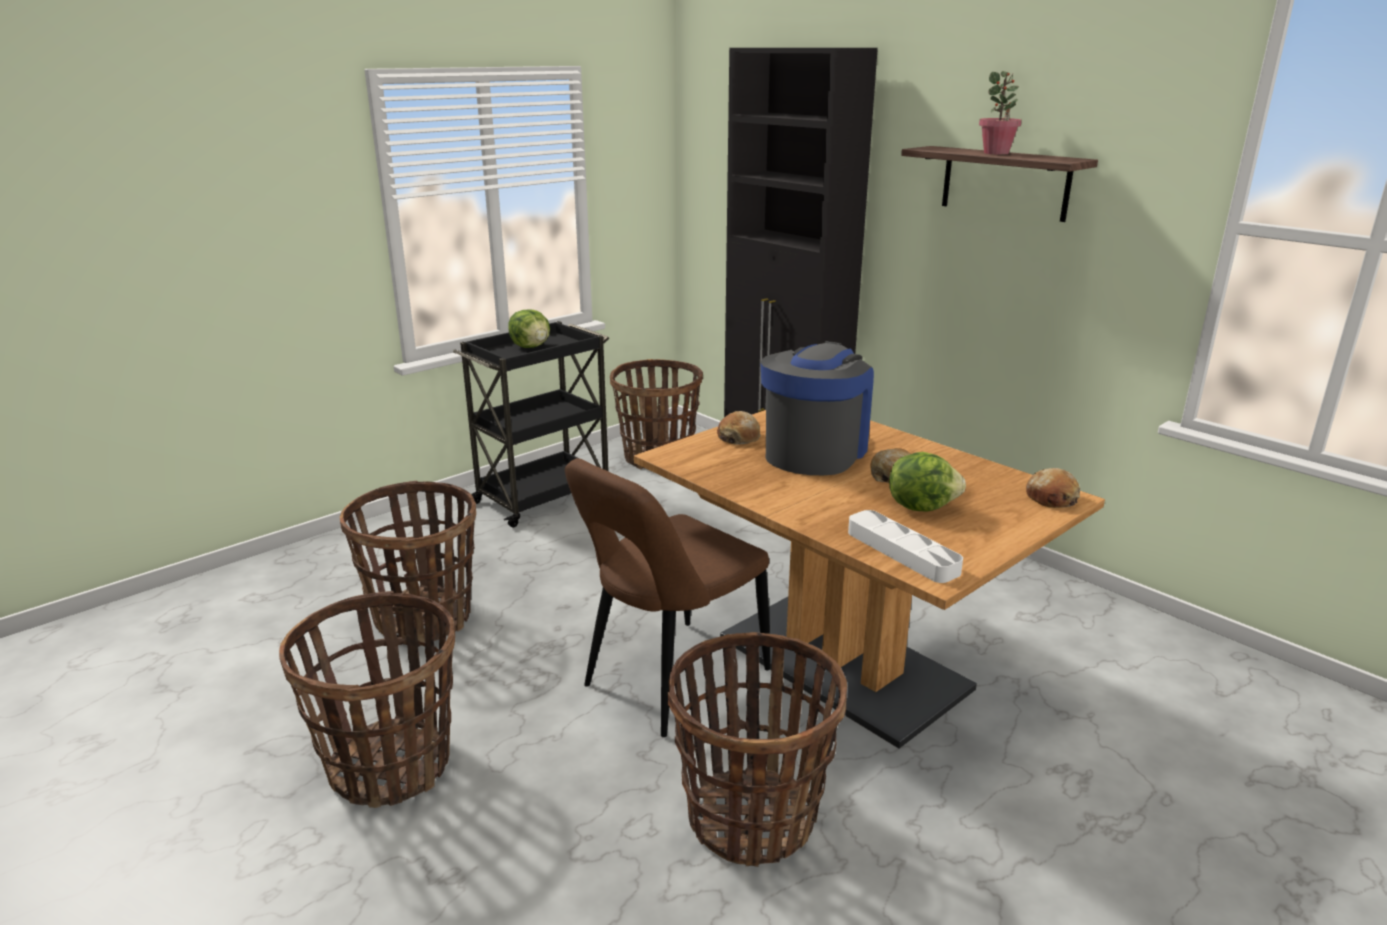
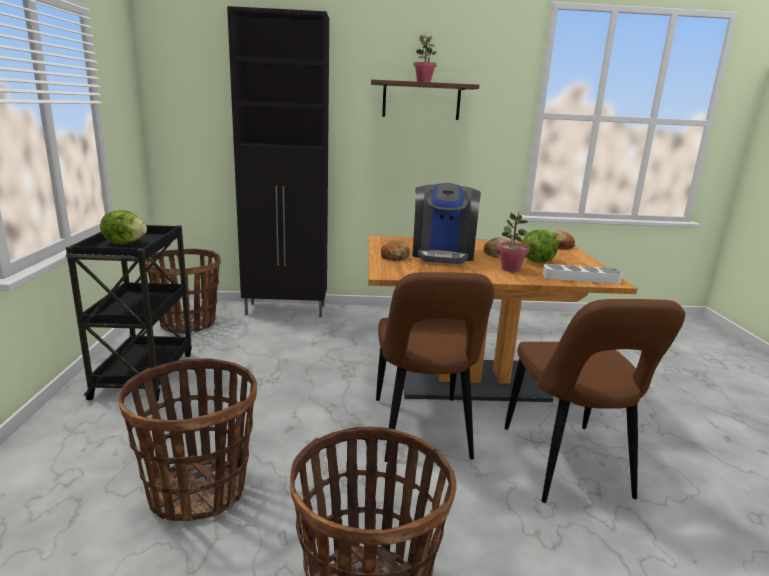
camera: 50 degrees left, 5 degrees down
(752, 817) = (568, 466): basket -> brown chair
(814, 452) = (443, 254): coffee machine -> coffee machine turned 150 degrees counterclockwise
(839, 502) = (510, 269): none -> potted plant

